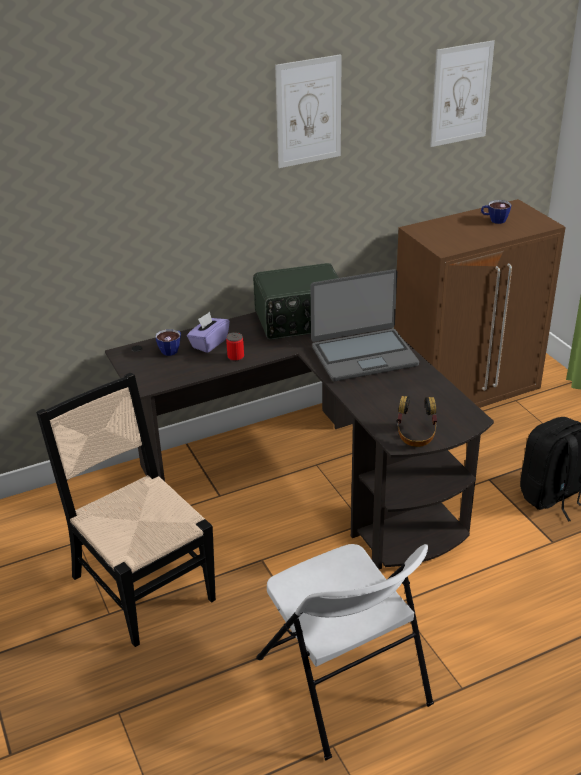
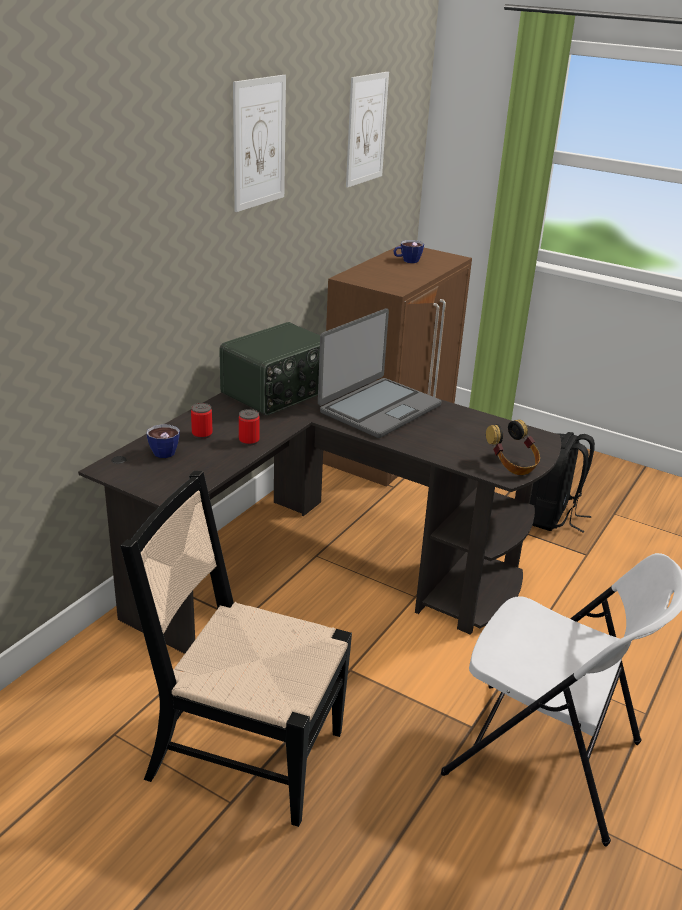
camera: 35 degrees left, 5 degrees down
(209, 343) = (202, 434): purple tissue box -> can

